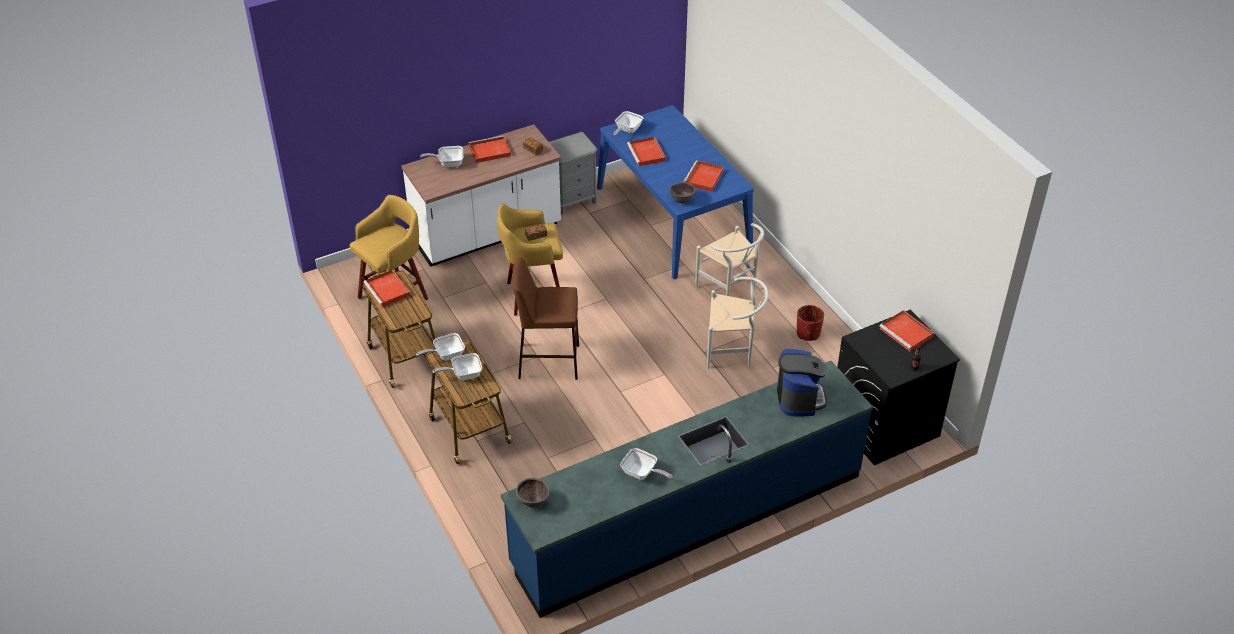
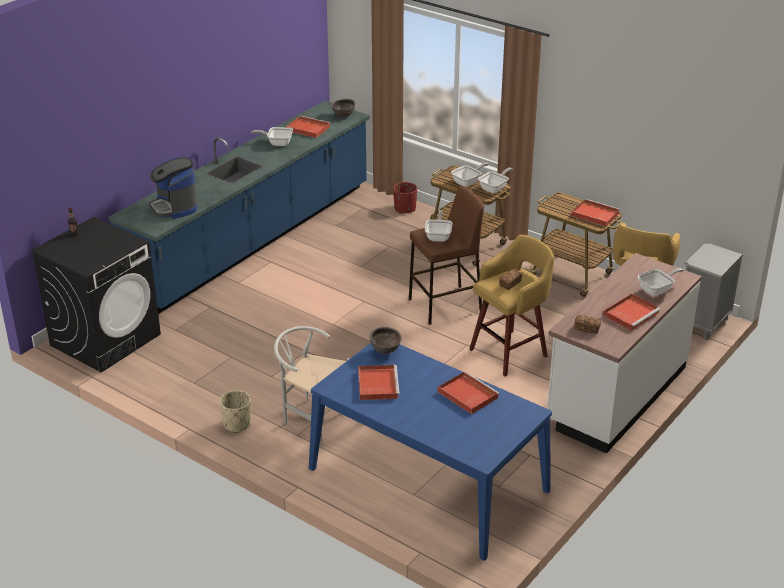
camera: 155 degrees right, 10 degrees down
(572, 200) = (564, 464): grey nightstand -> grey nightstand (702, 324)
(627, 130) = (515, 417): frying pan -> frying pan (439, 236)
(733, 351) = (277, 360): white chair -> none
(791, 301) = (237, 424): none -> beige planter
(808, 333) = (206, 396): red planter -> red planter (405, 209)
(907, 333) = (85, 257): red tray -> red tray (307, 128)

